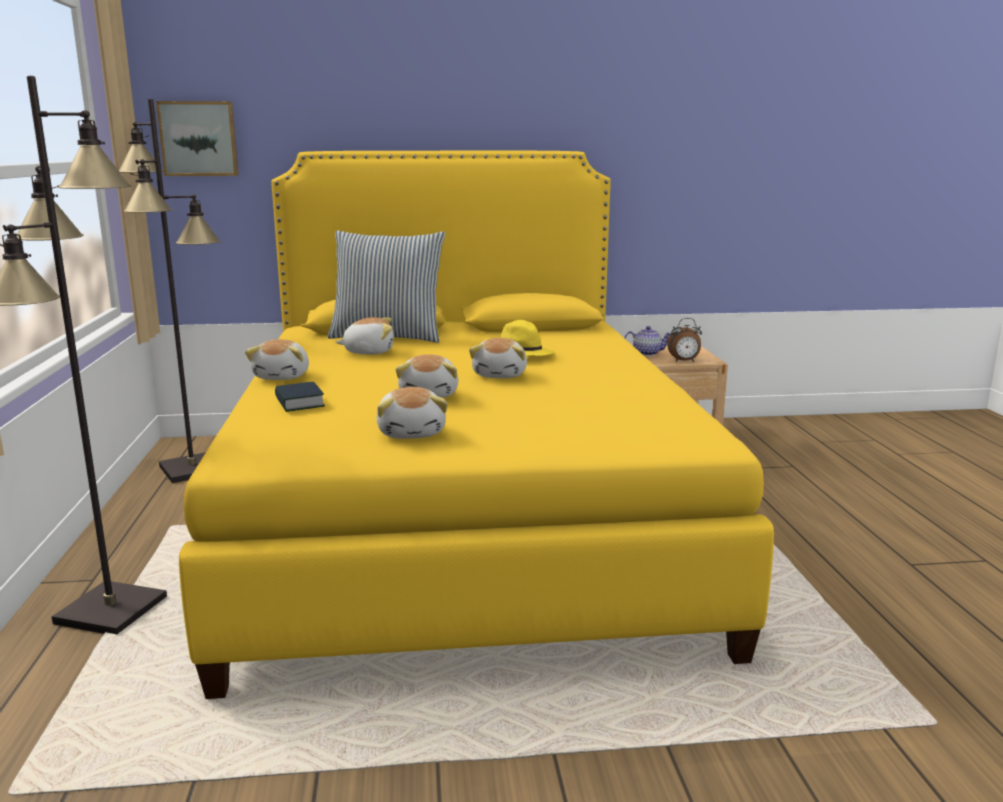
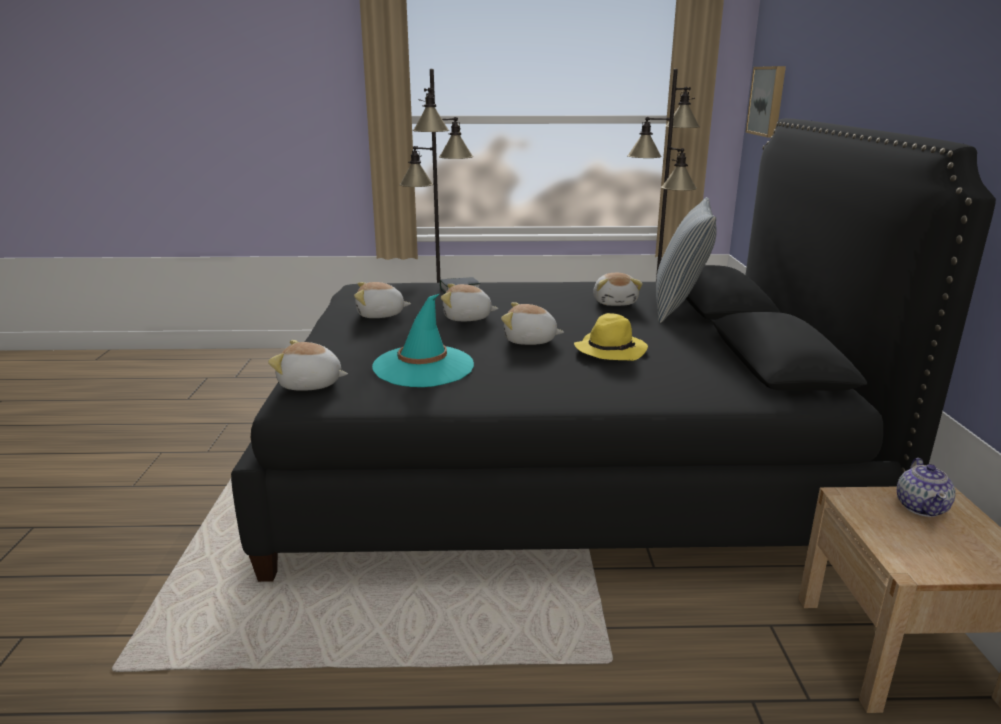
camera: 95 degrees right, 5 degrees up
(283, 376) = (534, 285): plush toy -> plush toy (310, 385)
(461, 518) = (558, 464): yellow bed -> black bed
(591, 404) = (423, 367): none -> turquoise hat
(684, 361) = (884, 536): alarm clock -> none

